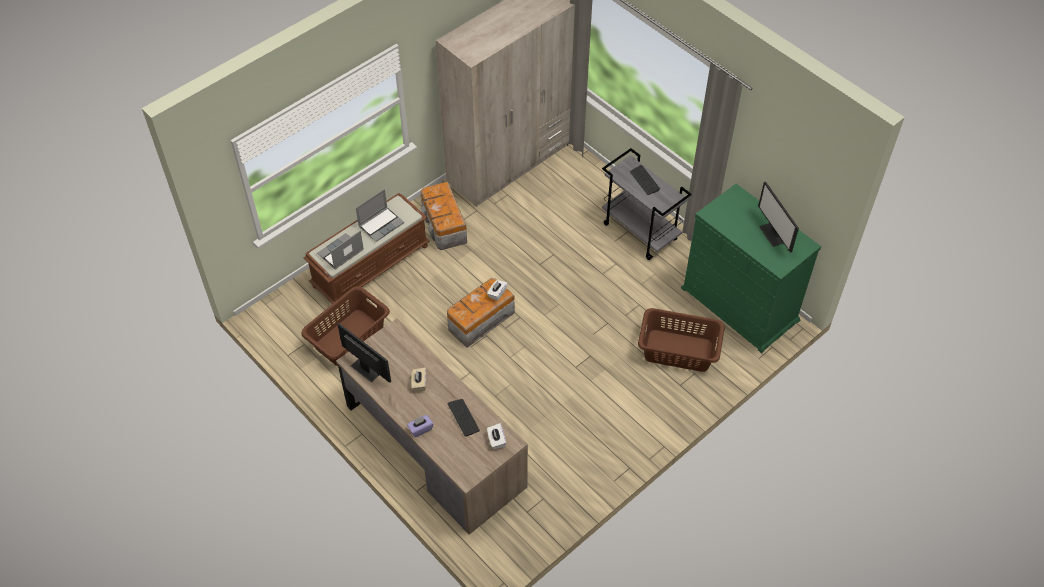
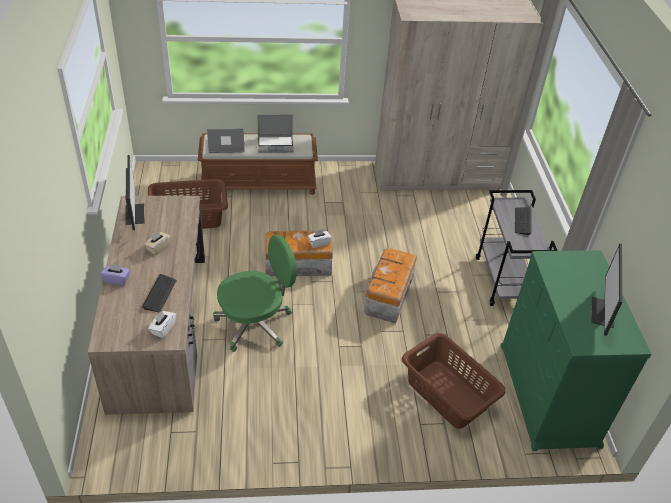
camera: 35 degrees right, 10 degrees down
(444, 226) = (341, 188): storage box -> storage box (388, 296)
(499, 392) = (255, 323): none -> green office chair

